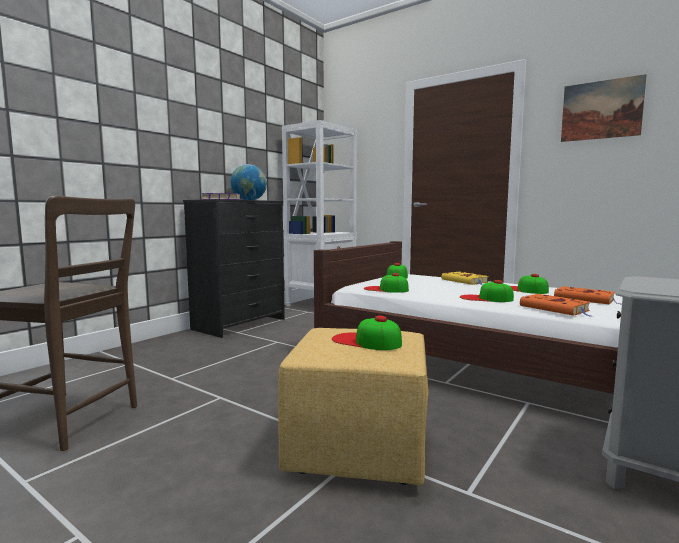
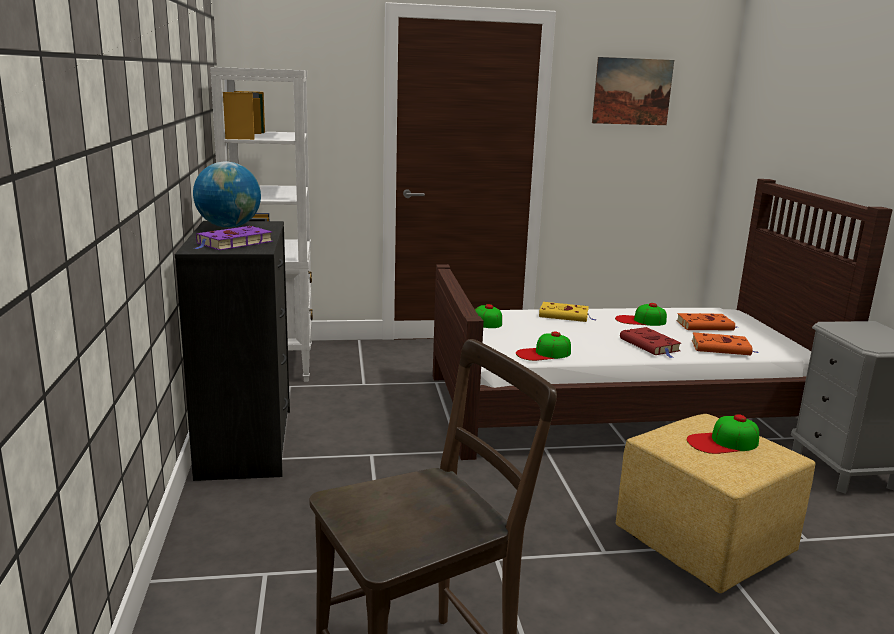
camera: 45 degrees left, 10 degrees up
(486, 298) = (651, 345): cap -> red book

